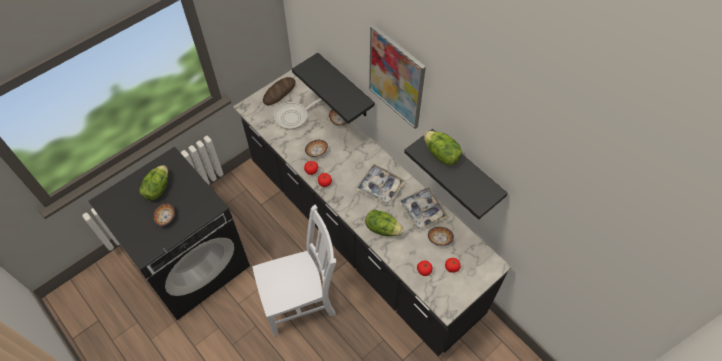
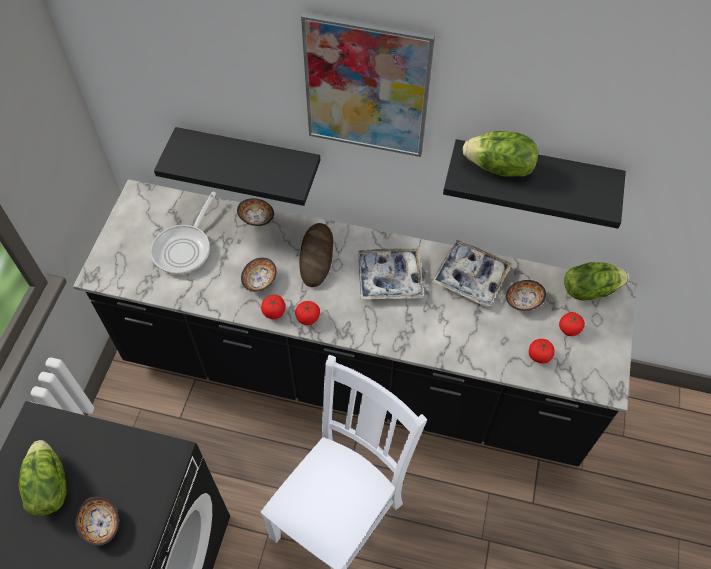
camera: 35 degrees left, 0 degrees up
(279, 92) = (134, 226): bread -> bread (316, 257)
(383, 228) = (439, 332): lettuce -> lettuce (589, 289)

